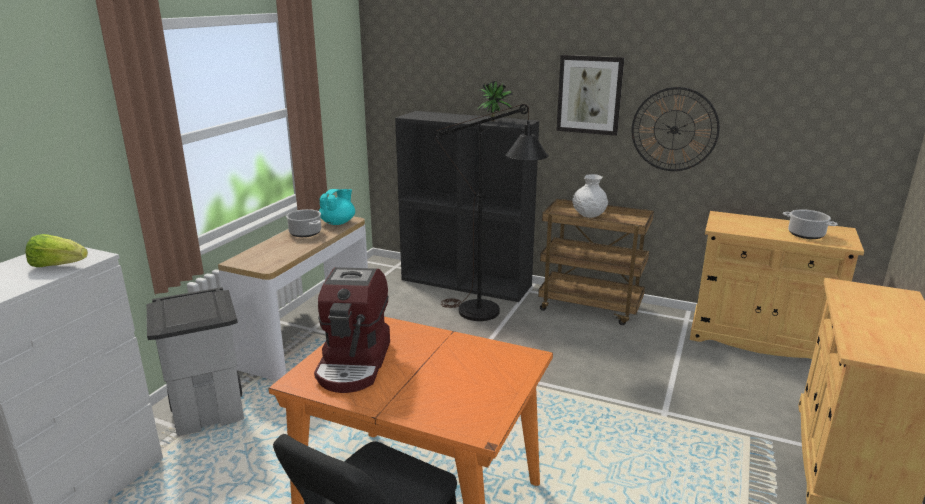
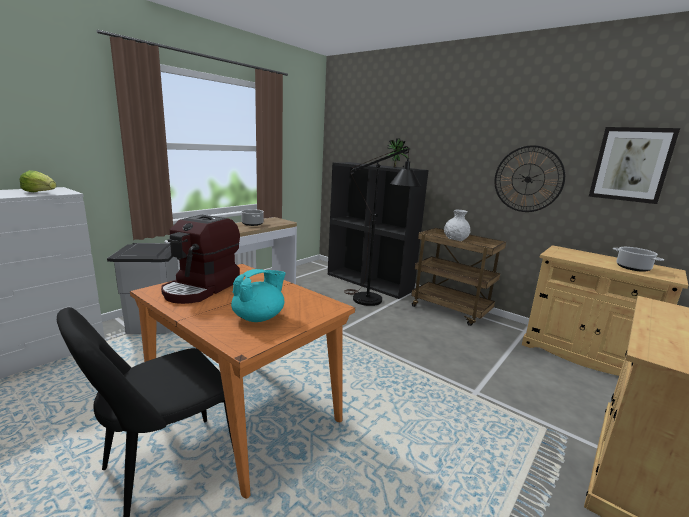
camera: 15 degrees right, 5 degrees down
(338, 223) = (278, 222): turquoise teapot -> turquoise teapot (259, 317)
(589, 95) = (465, 151): picture -> picture (631, 164)

